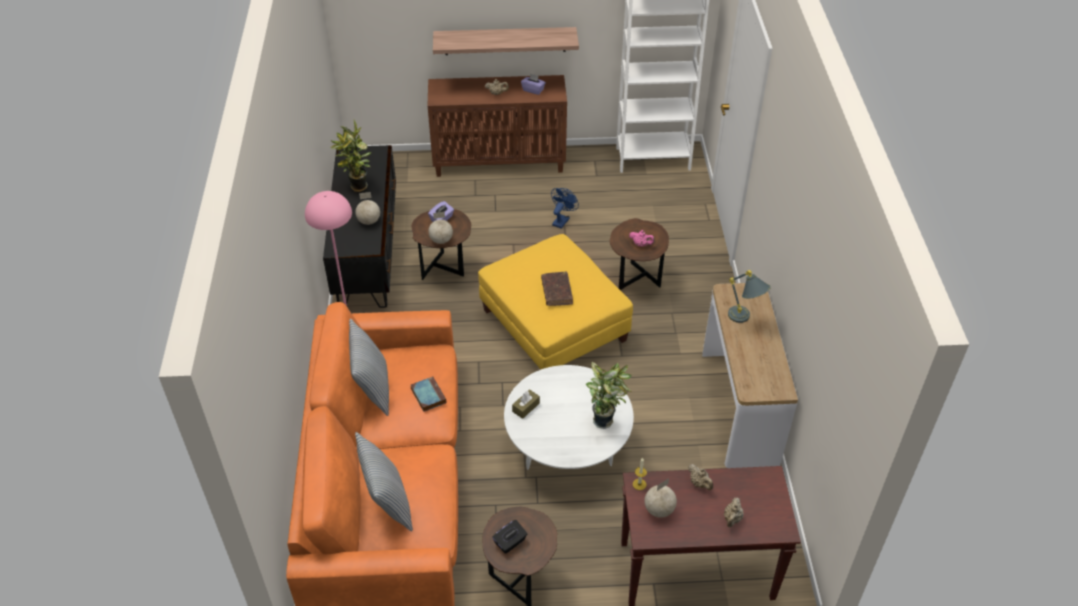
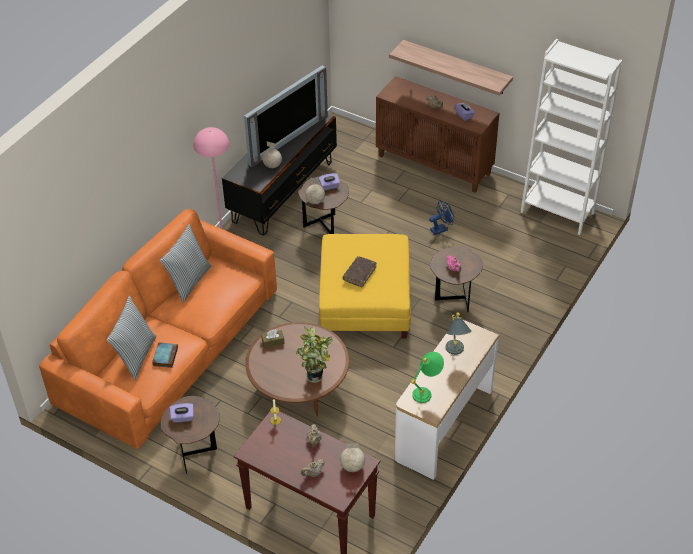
camera: 35 degrees right, 0 degrees up
(357, 188) = (285, 138): potted plant -> television
(427, 395) = (216, 302): book -> book (165, 356)
(510, 542) = (182, 417): black tissue box -> purple tissue box
(567, 447) = (299, 389): white coffee table -> brown coffee table
(659, 510) = (272, 442): globe -> globe (353, 466)
(756, 371) = (427, 391): none -> green table lamp

